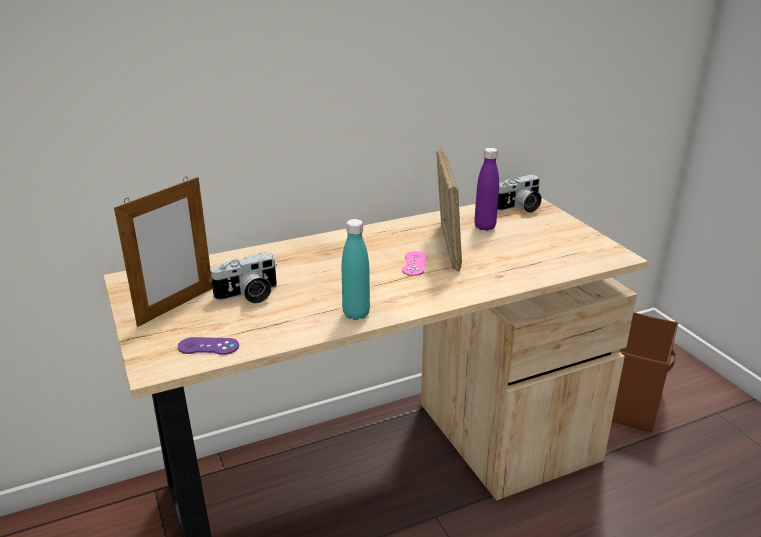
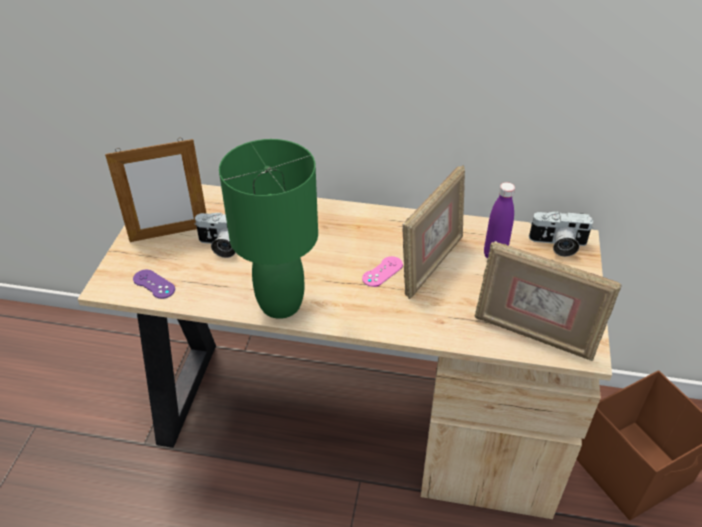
camera: 35 degrees right, 15 degrees up
(356, 314) = (280, 305): turquoise bottle -> green table lamp
(572, 259) = (533, 334): none -> picture frame

